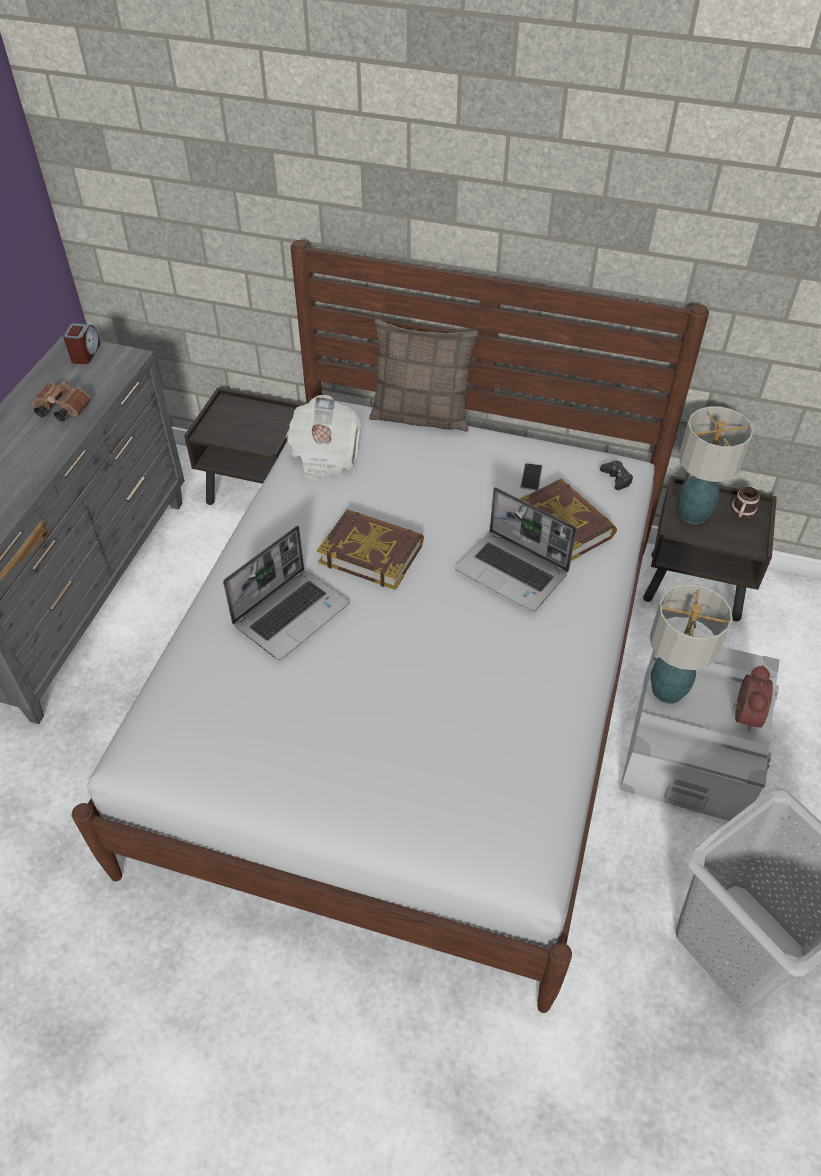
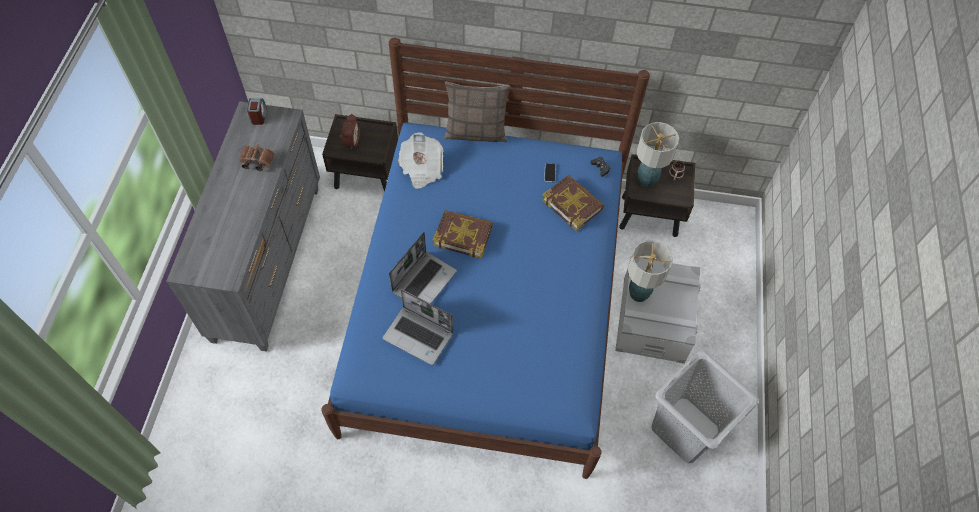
camera: 10 degrees left, 10 degrees up
(410, 693) = (487, 305): white bed -> blue bed
(513, 572) = (547, 239): laptop -> laptop (419, 336)
(743, 713) = (681, 303): alarm clock -> alarm clock (350, 141)

